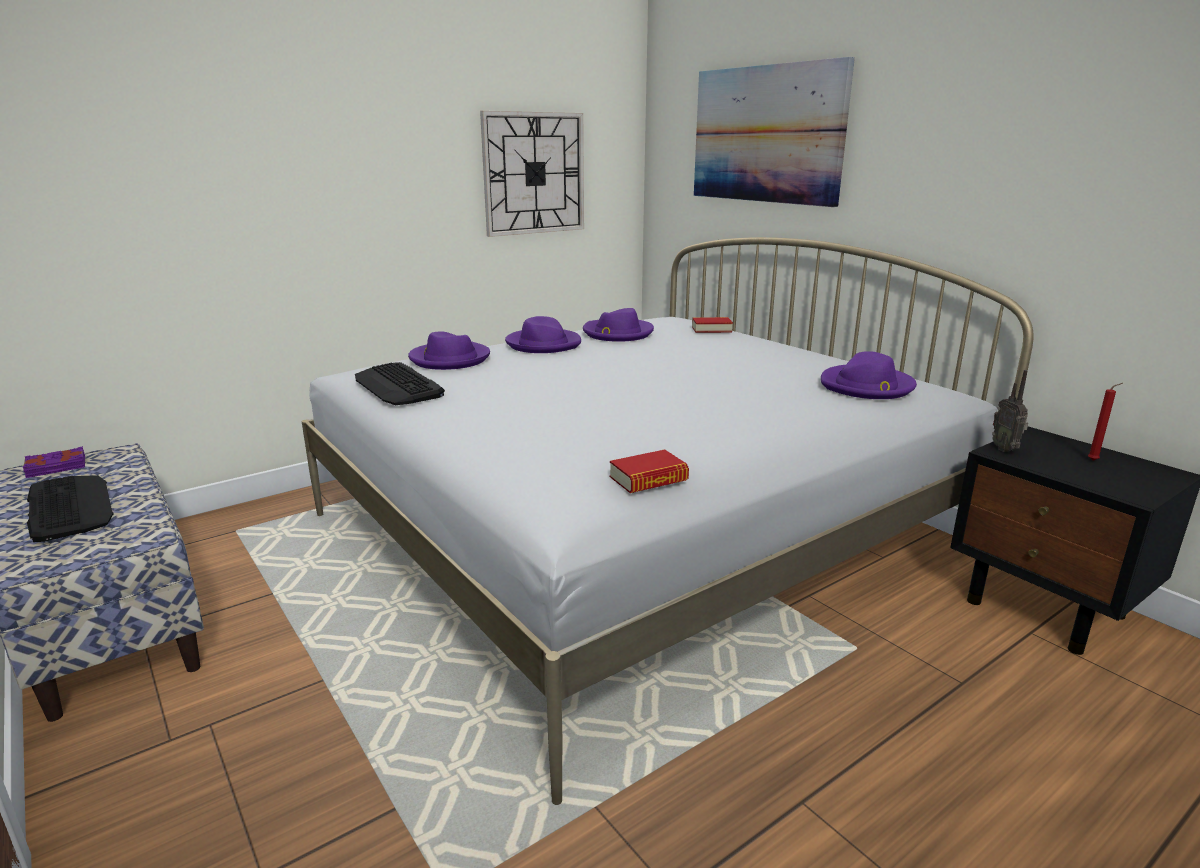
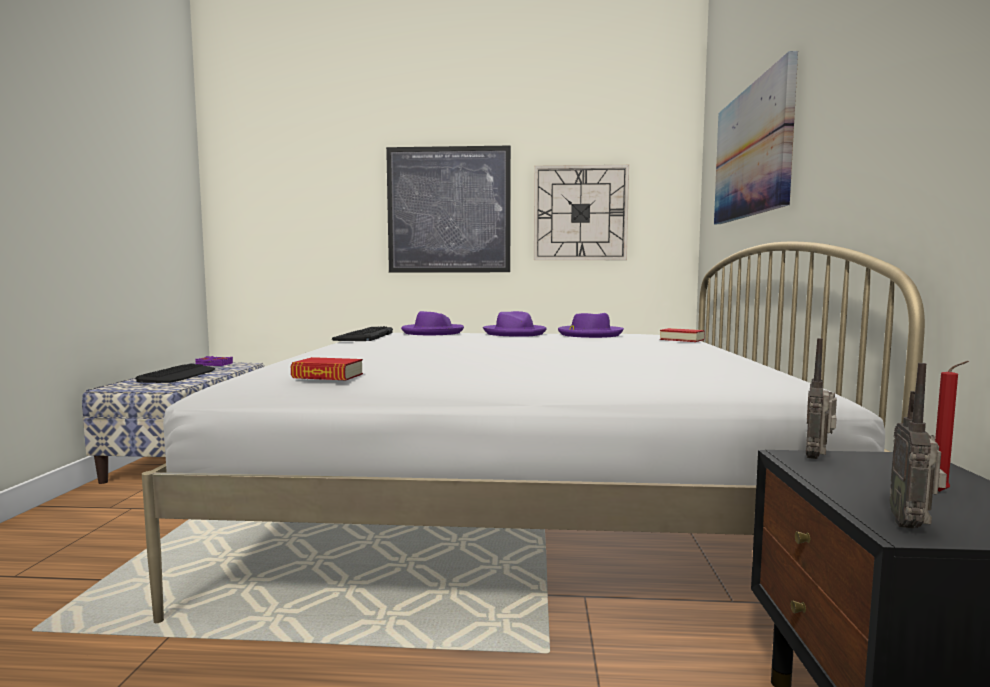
camera: 40 degrees right, 15 degrees down
(376, 172) = (449, 210): none -> picture
(866, 386) = (703, 371): purple hat -> none
(1131, 491) = (912, 525): none -> radio

